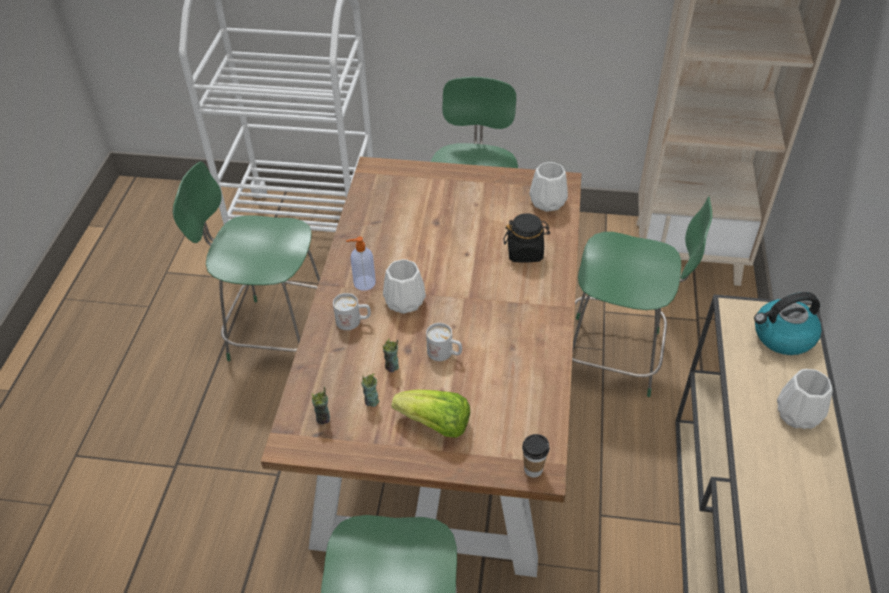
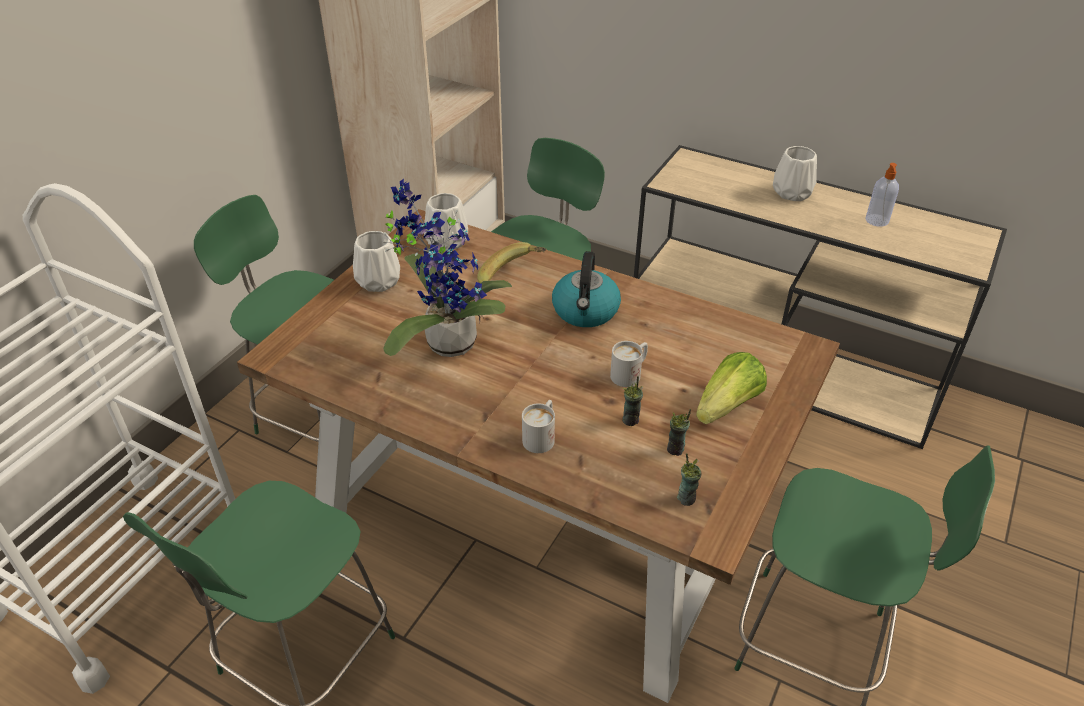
camera: 70 degrees left, 5 degrees down
(363, 283) = (481, 412): soap dispenser -> soap dispenser (877, 221)
(405, 301) = (532, 384): white vase -> white vase (377, 281)
(429, 241) = (446, 340): none -> potted plant
(525, 252) = (512, 277): black jar -> banana
(533, 469) = (806, 353): cup -> none
(782, 336) = (707, 172): kettle -> kettle (586, 311)

